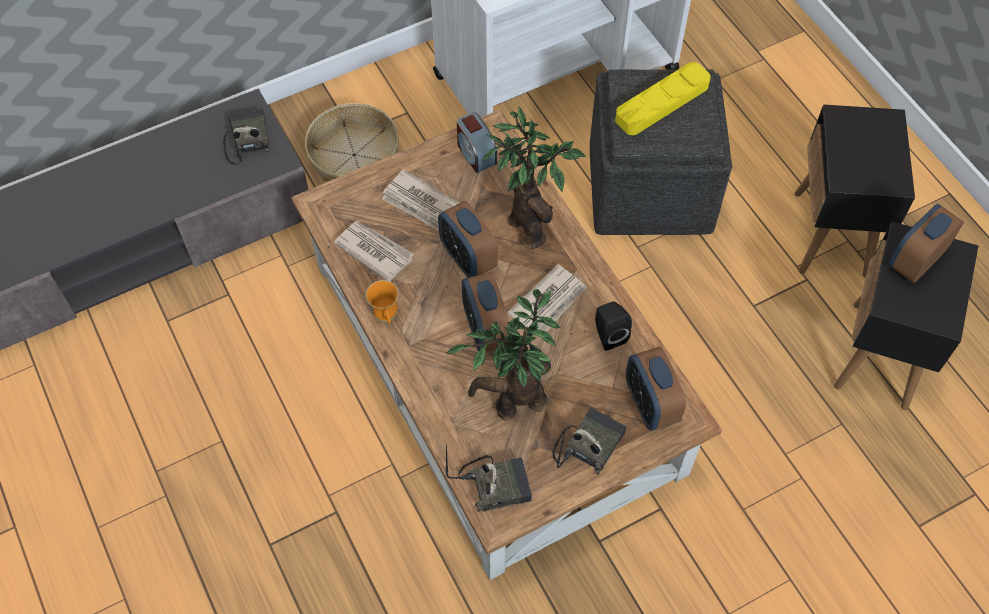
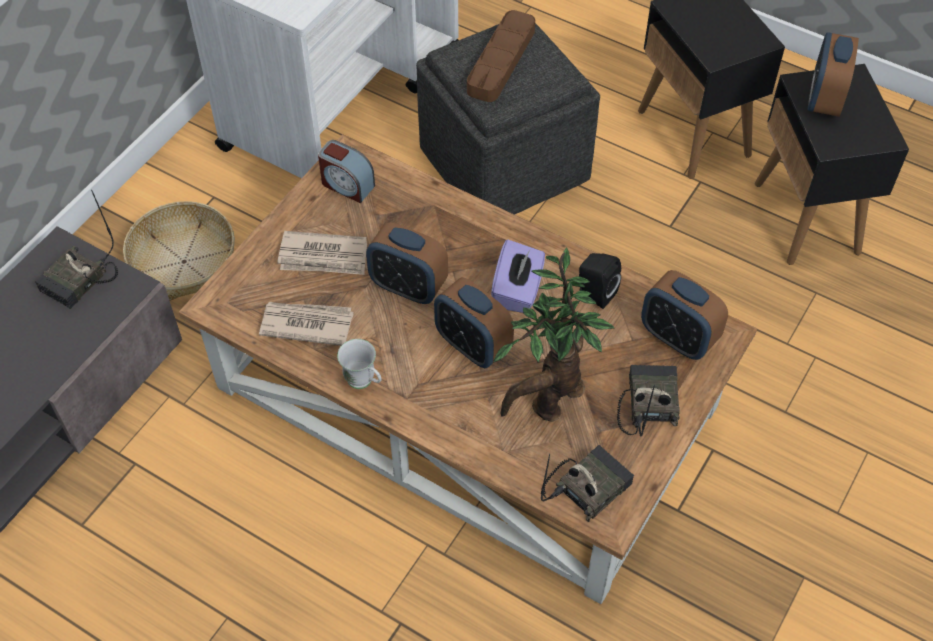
camera: 30 degrees left, 5 degrees down
(247, 140) = (79, 283): radio -> radio turned 105 degrees counterclockwise
(386, 318) = (364, 383): orange mug -> white mug
(527, 224) = (444, 229): potted plant -> none
(549, 302) = (517, 290): newspaper -> purple tissue box
(662, 103) = (501, 61): yellow tray -> brown tray

